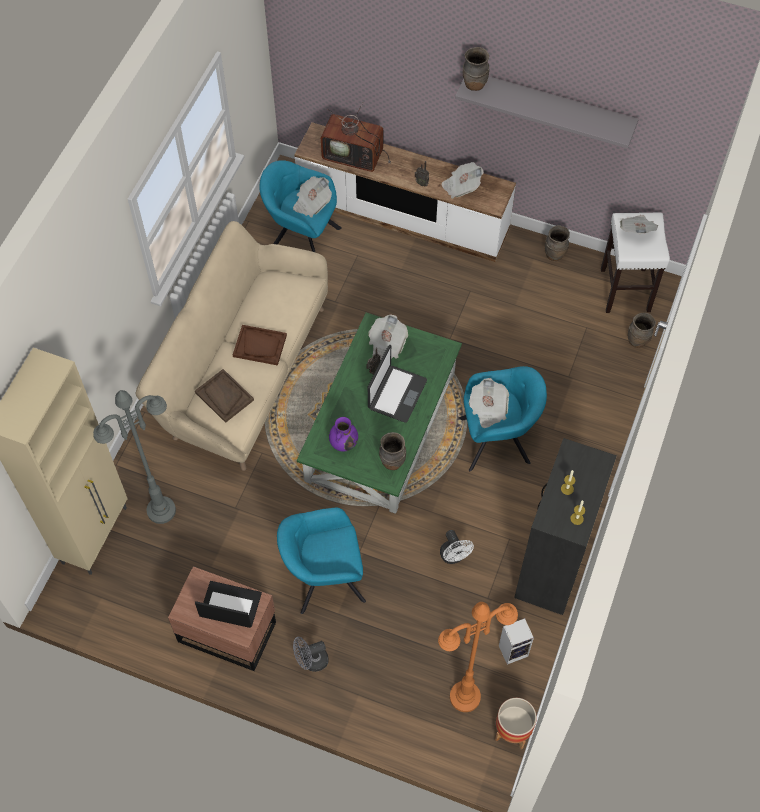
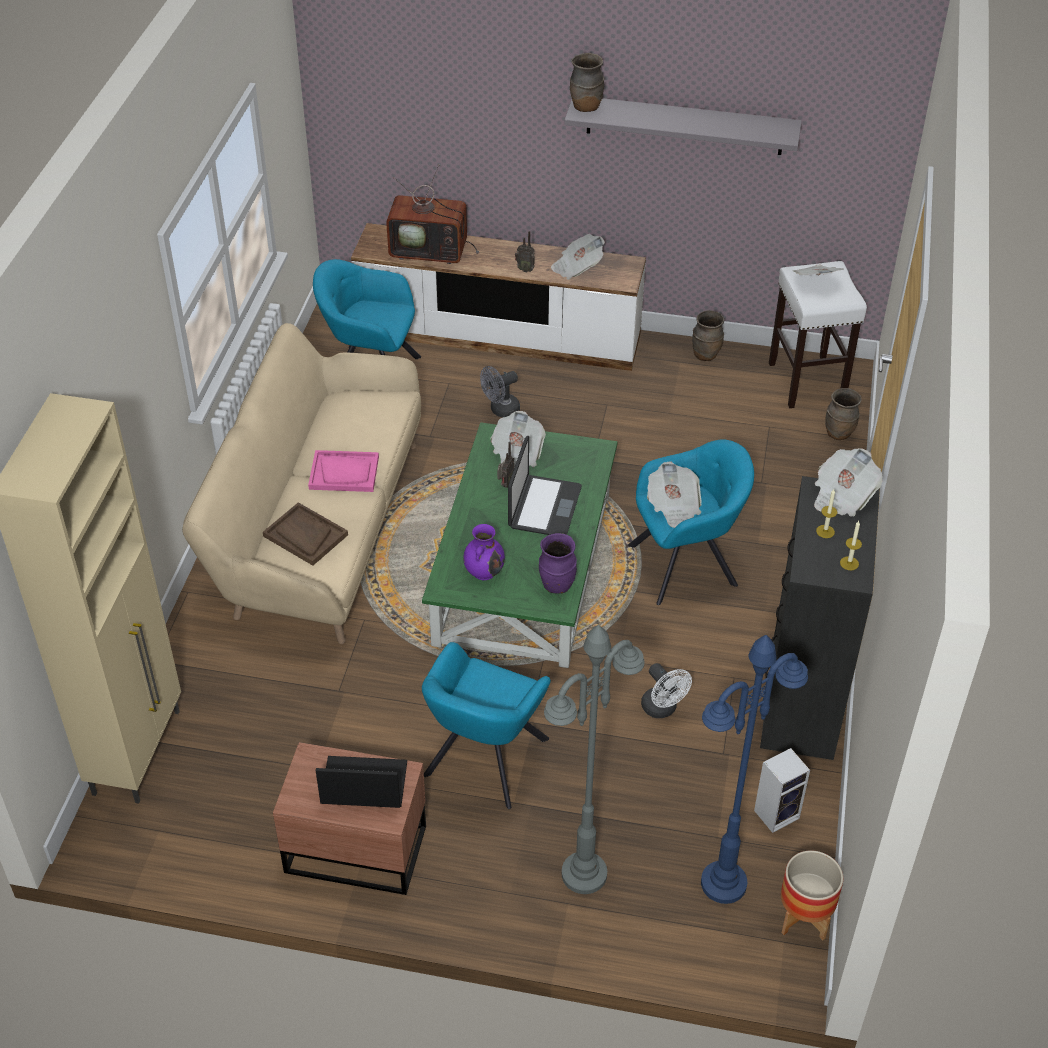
camera: 10 degrees left, 15 degrees down
(161, 511) = (231, 708): grey floor lamp -> grey floor lamp (584, 874)
(260, 346) = (344, 473): brown tray -> pink tray
(311, 661) = (488, 870): grey fan -> grey fan (500, 410)
(312, 203) = (383, 312): newspaper -> newspaper (842, 496)
(323, 578) = (484, 761): turquoise armchair -> turquoise armchair turned 45 degrees counterclockwise
(392, 462) = (556, 585): brown vase -> purple vase
(464, 697) = (723, 884): orange floor lamp -> blue floor lamp

